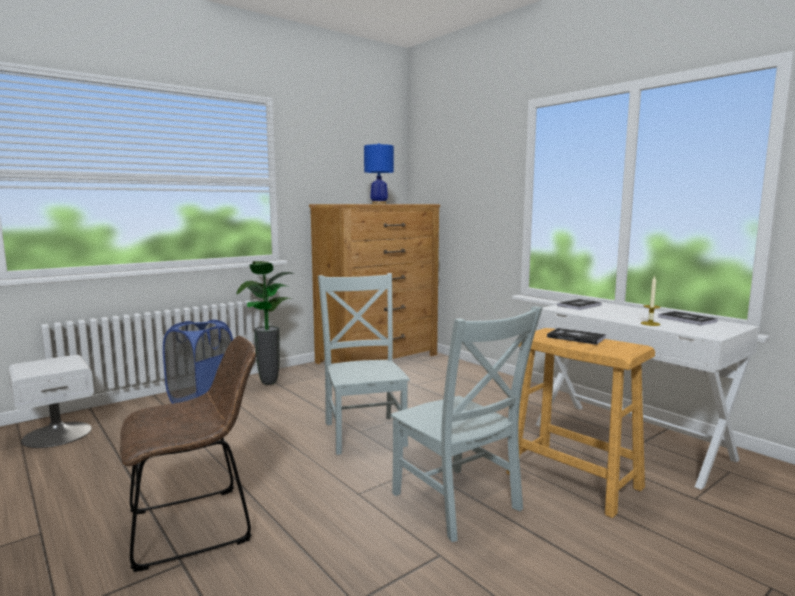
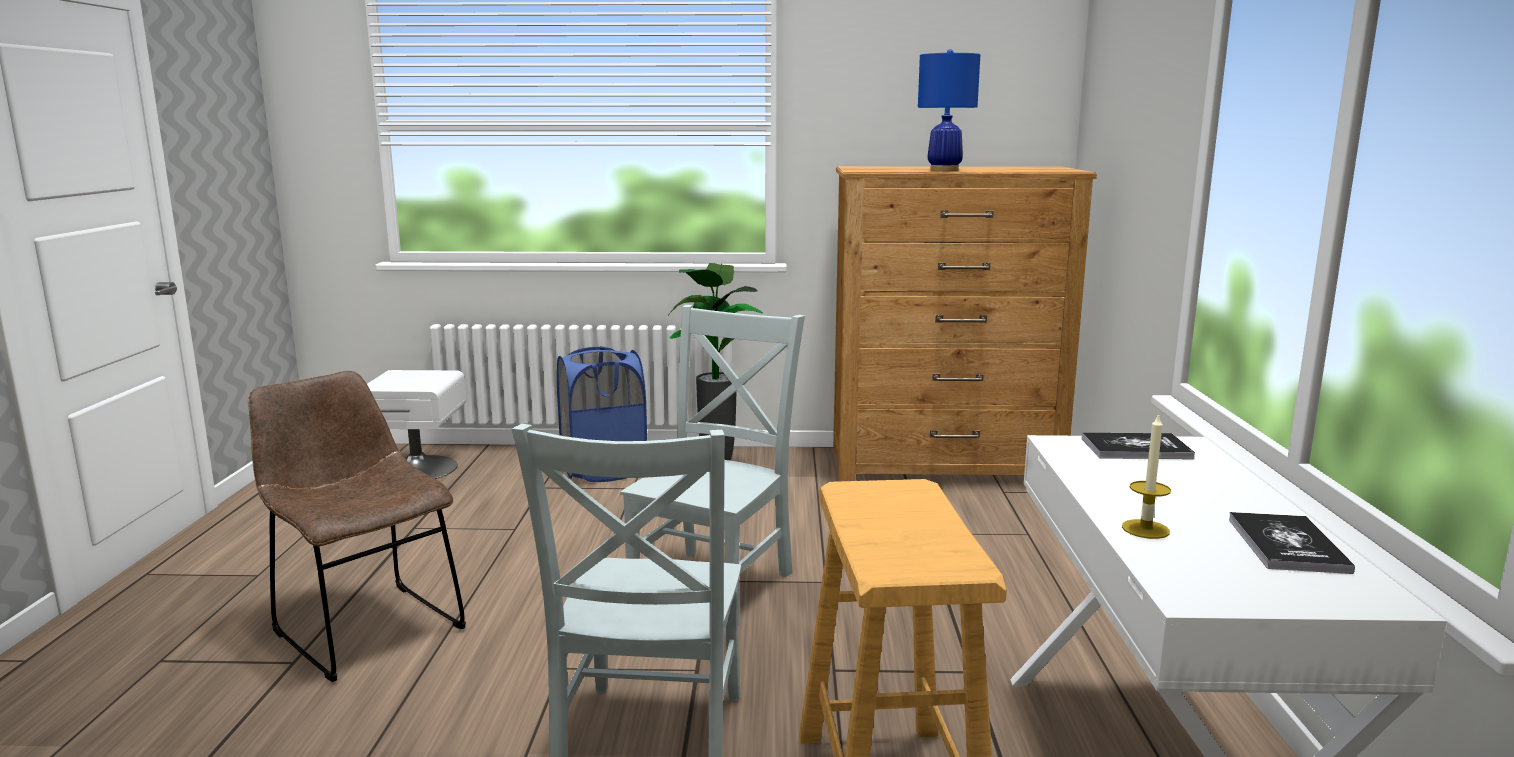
camera: 40 degrees right, 5 degrees up
(197, 525) = (364, 627): brown chair -> brown chair turned 150 degrees counterclockwise
(576, 337) = (913, 514): book -> none

